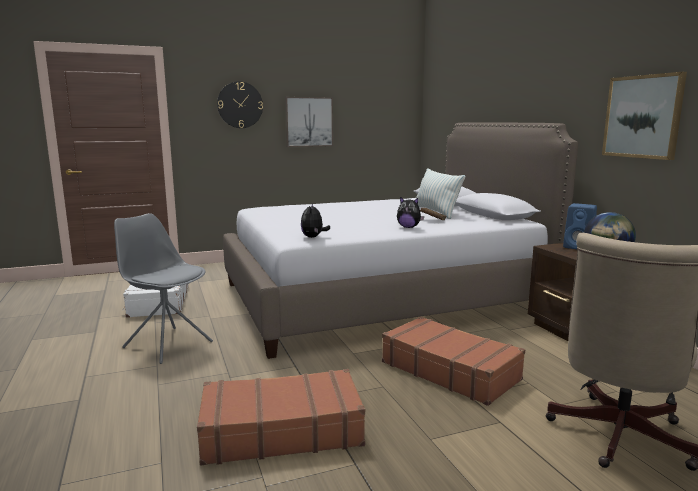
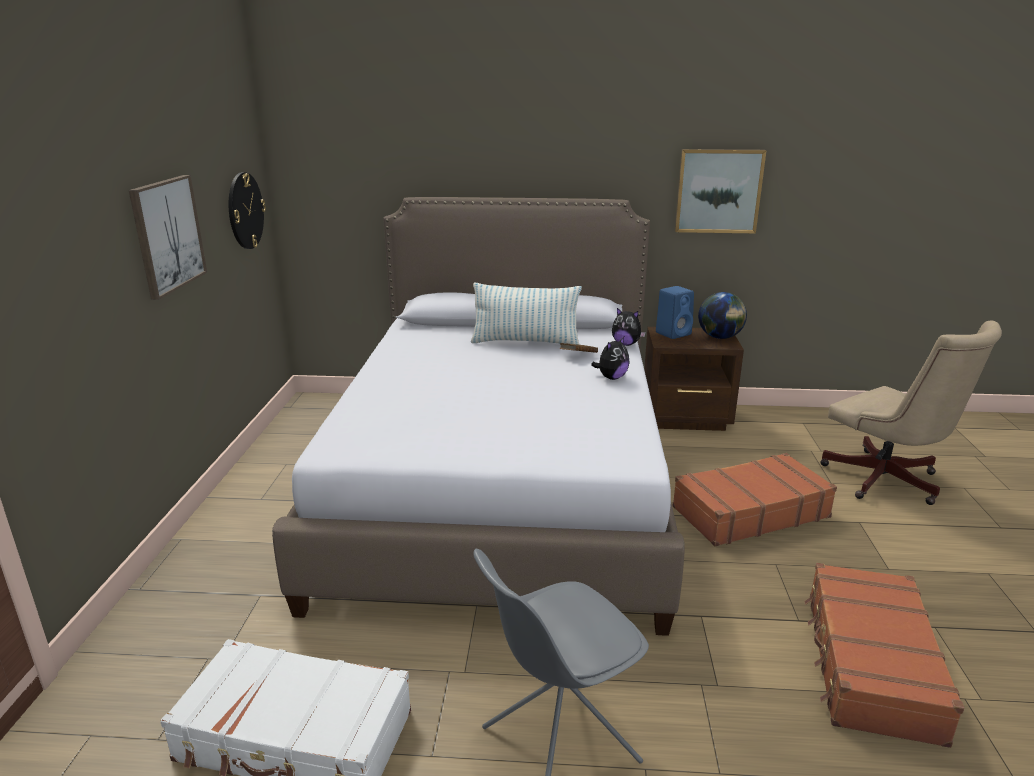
camera: 65 degrees left, 10 degrees up
(240, 105) = (68, 230): wall clock -> wall clock (245, 211)
(313, 237) = (634, 443): plush toy -> plush toy (626, 344)

